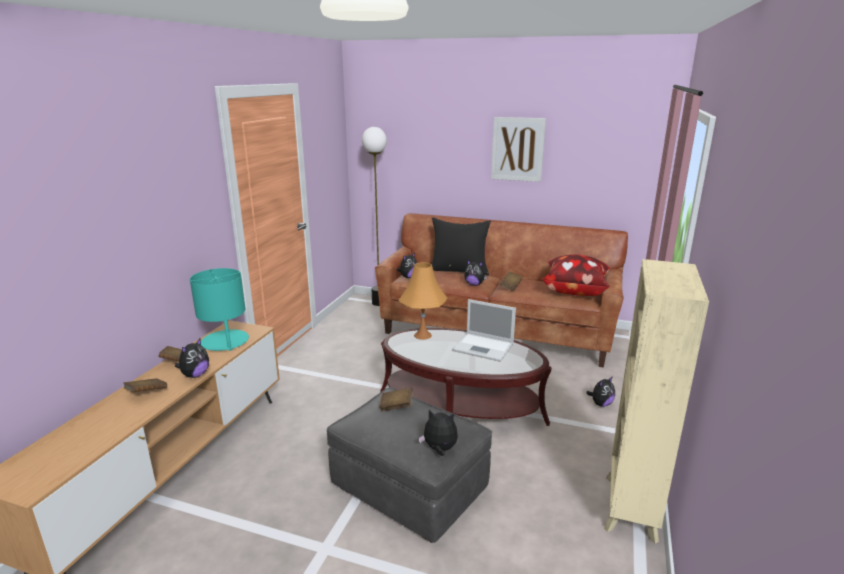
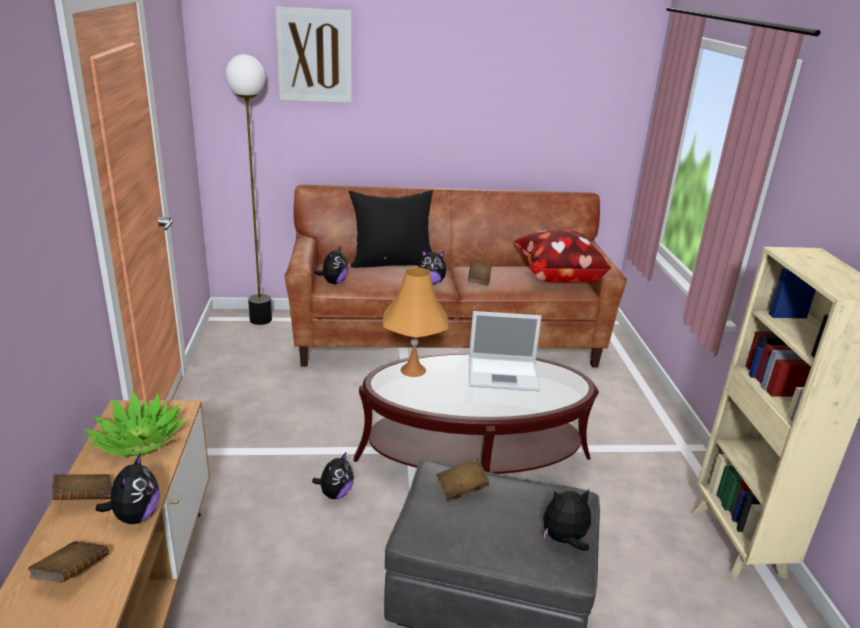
camera: 25 degrees left, 5 degrees up
(225, 341) = (138, 442): turquoise table lamp -> potted plant
(517, 149) = (458, 88): picture -> picture (314, 56)
(601, 404) = (625, 416): plush toy -> plush toy (335, 494)

